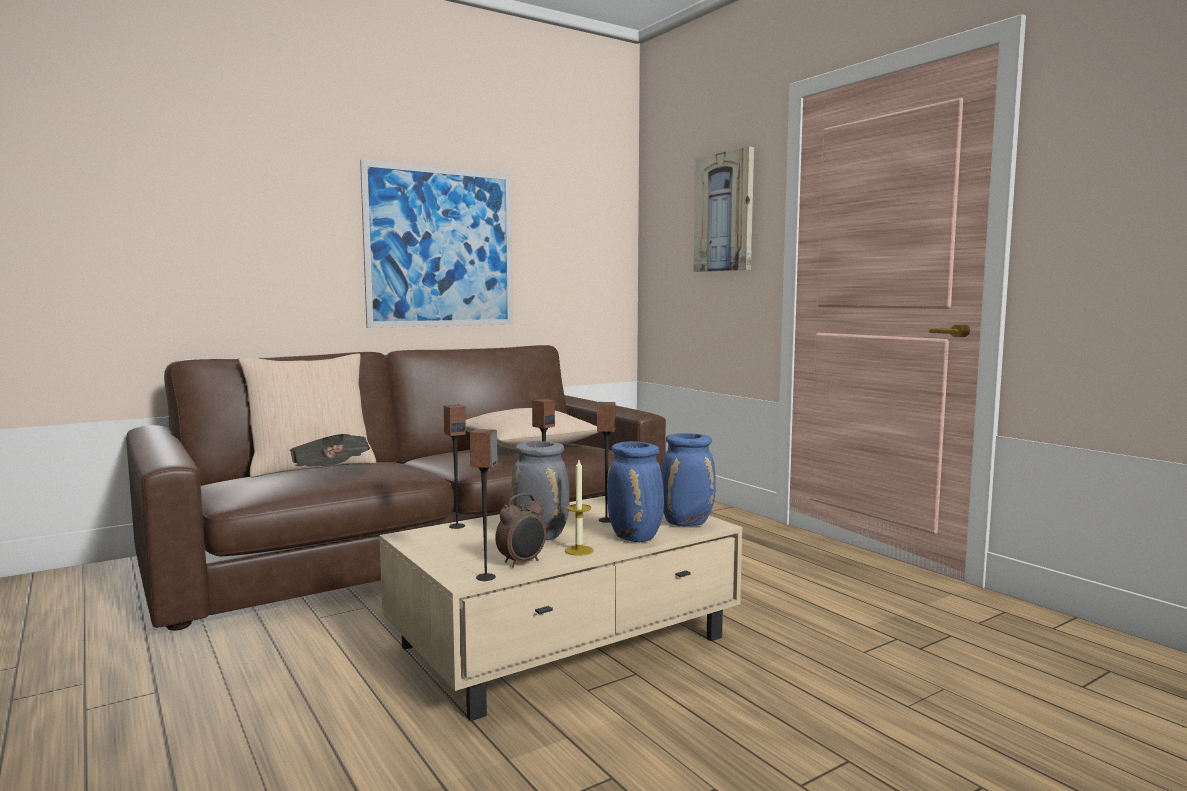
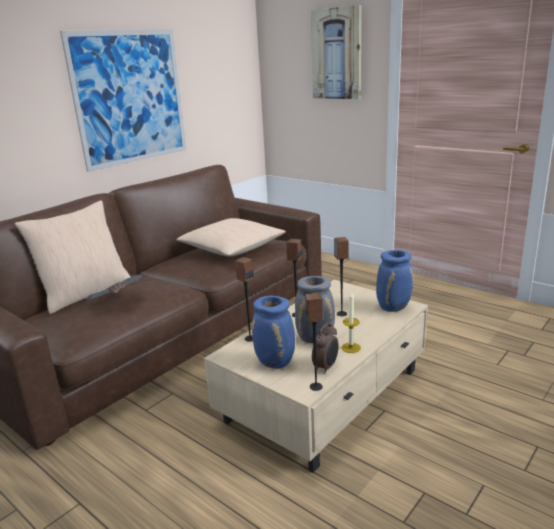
camera: 15 degrees left, 15 degrees up
(636, 538) = (375, 328): blue vase -> blue vase (276, 363)

